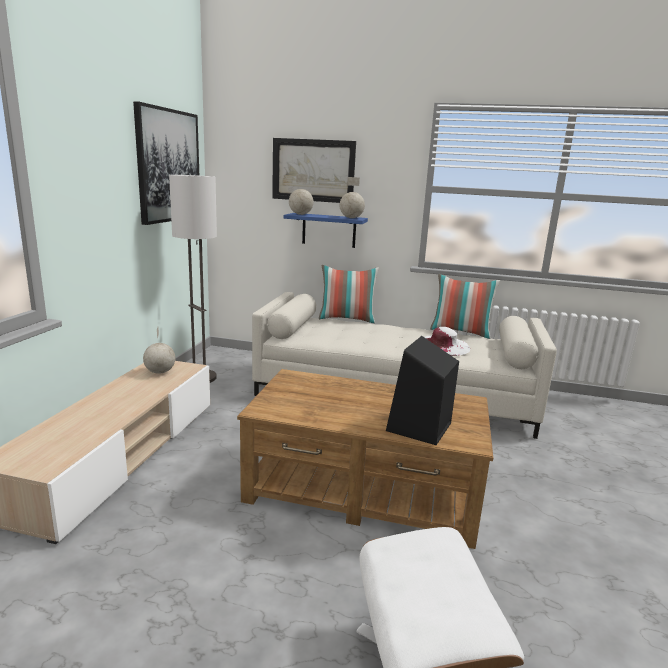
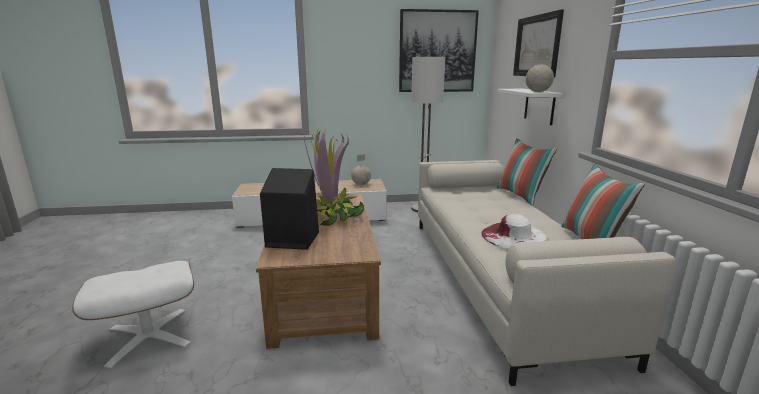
camera: 70 degrees right, 0 degrees up
(301, 214) = (513, 89): globe -> none
(329, 230) = (539, 106): blue shelf -> white shelf
(355, 396) = (331, 216): none -> potted plant

